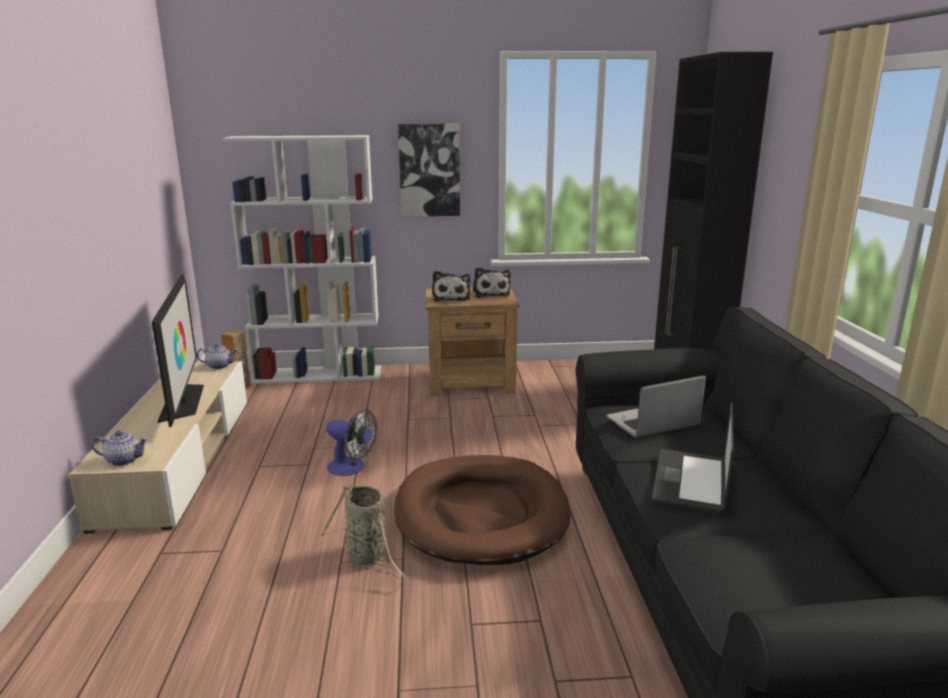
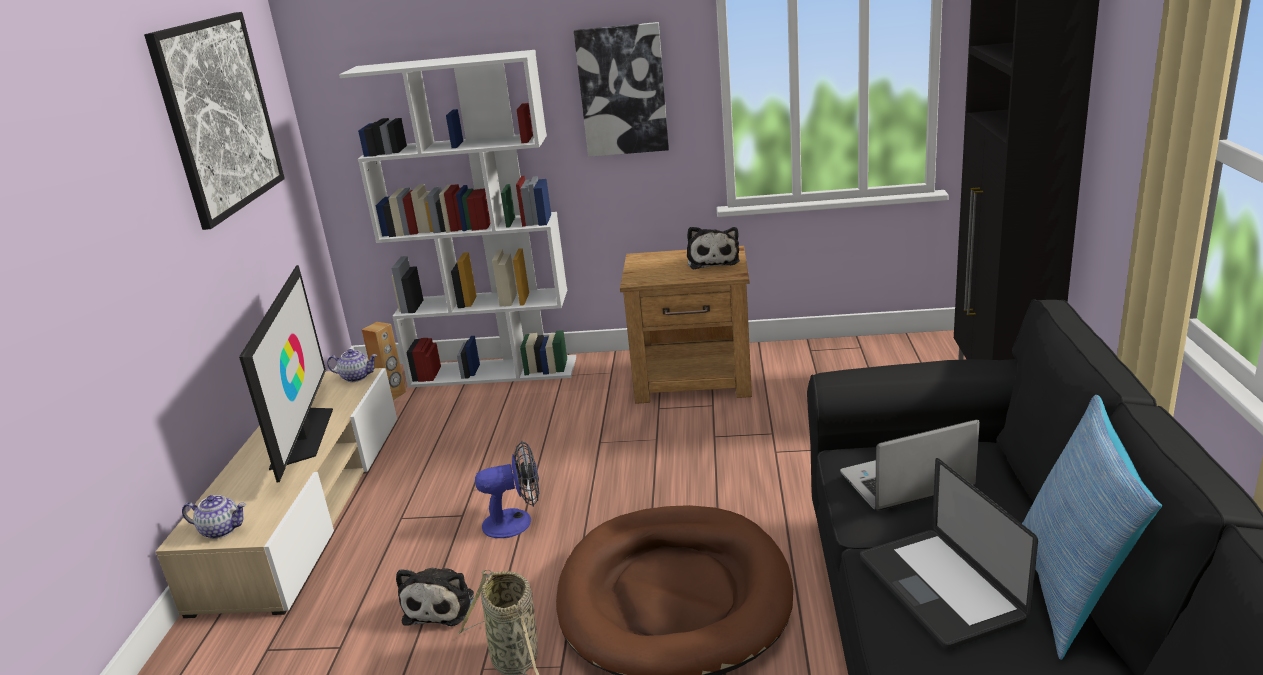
camera: 10 degrees right, 5 degrees up
(131, 154) = (219, 116): none -> picture
(352, 468) = (516, 522): fan -> fan turned 45 degrees counterclockwise
(451, 298) = (657, 271): plush toy -> plush toy (441, 605)
(690, 482) = (939, 589): laptop -> laptop turned 45 degrees counterclockwise
(778, 483) = (1072, 592): none -> pillow

